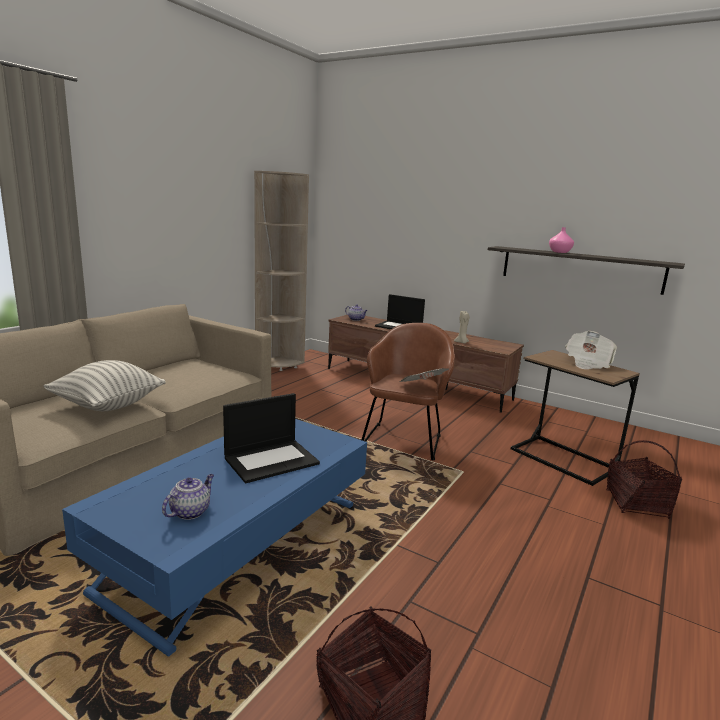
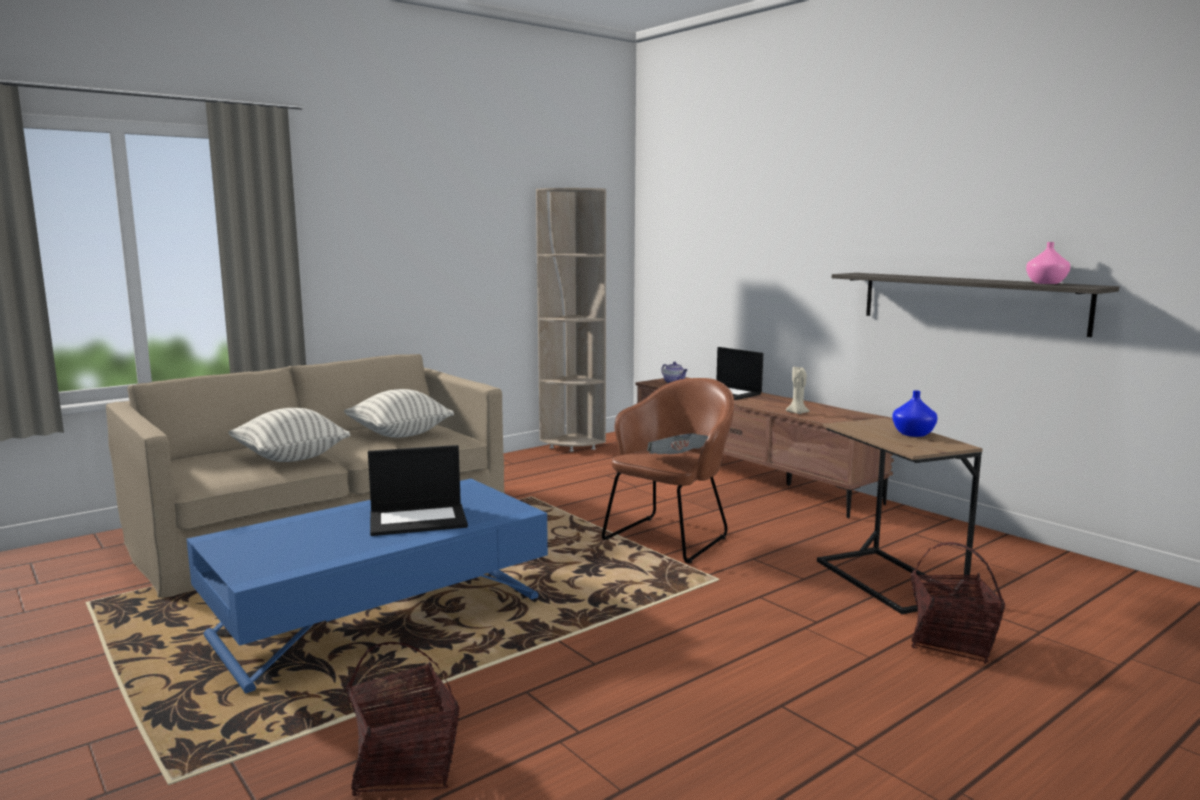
camera: 20 degrees right, 5 degrees down
(187, 374) = (399, 434): none -> pillow
(190, 511) = (295, 552): teapot -> none
(559, 252) = (933, 277): pink vase -> pink vase (1045, 283)
(587, 363) = (913, 434): newspaper -> blue vase

